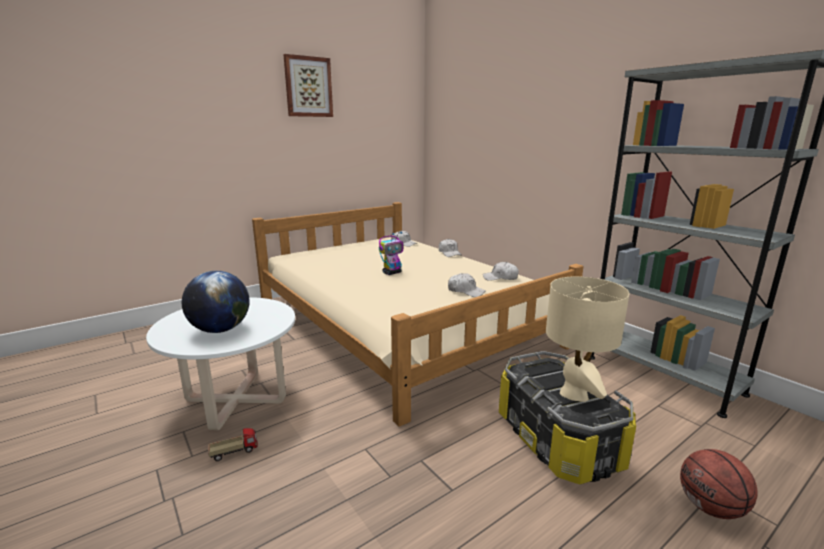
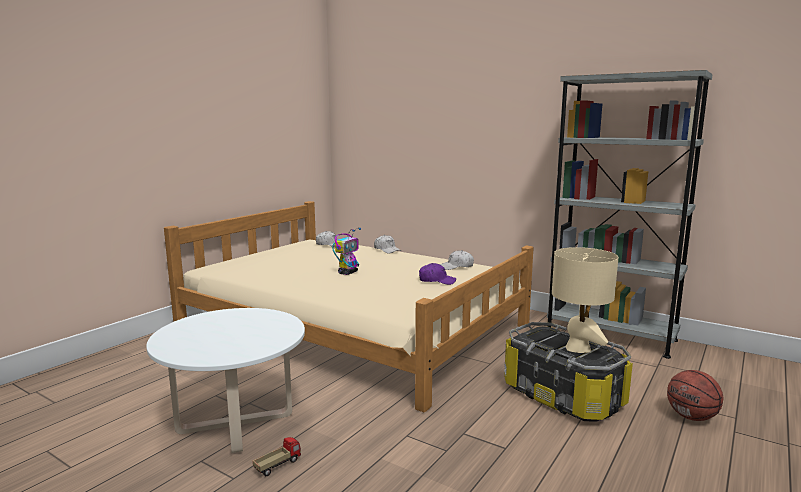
camera: 20 degrees left, 5 degrees down
(220, 330) = (234, 340): globe -> none
(308, 87) = (220, 77): picture -> none
(465, 291) = (436, 281): white cap -> purple cap

